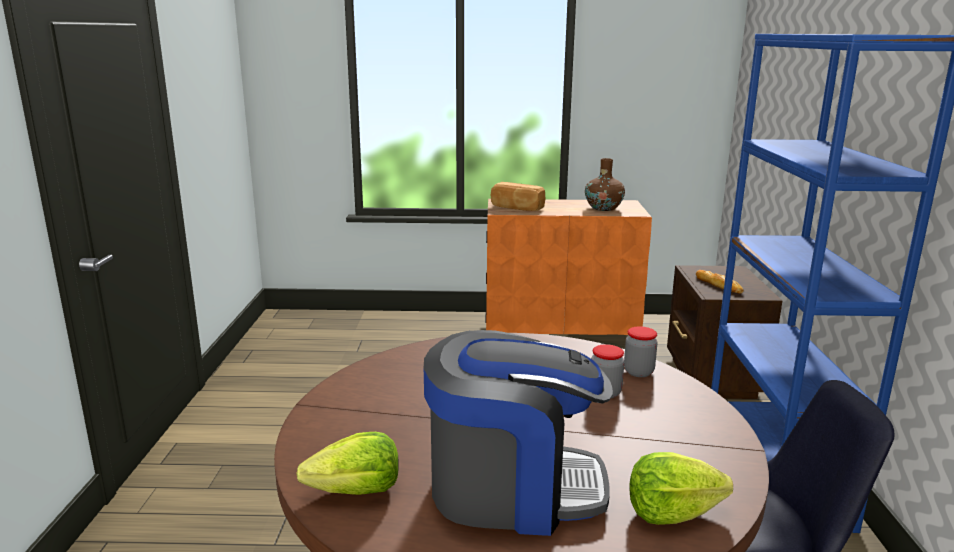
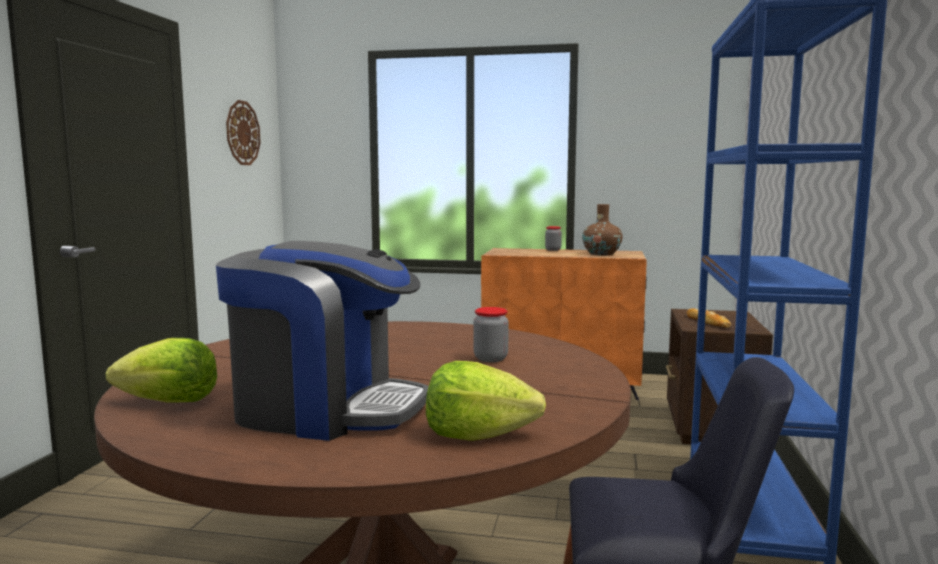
camera: 10 degrees right, 10 degrees down
(213, 81) = (242, 133): none -> wall clock
(517, 208) = (514, 252): bread -> none
(638, 372) = (540, 348): jar -> jar (553, 250)

